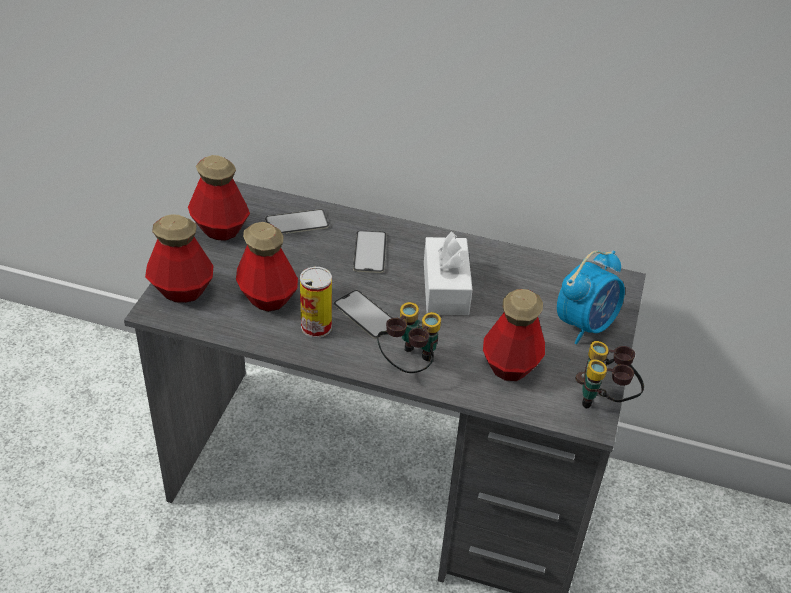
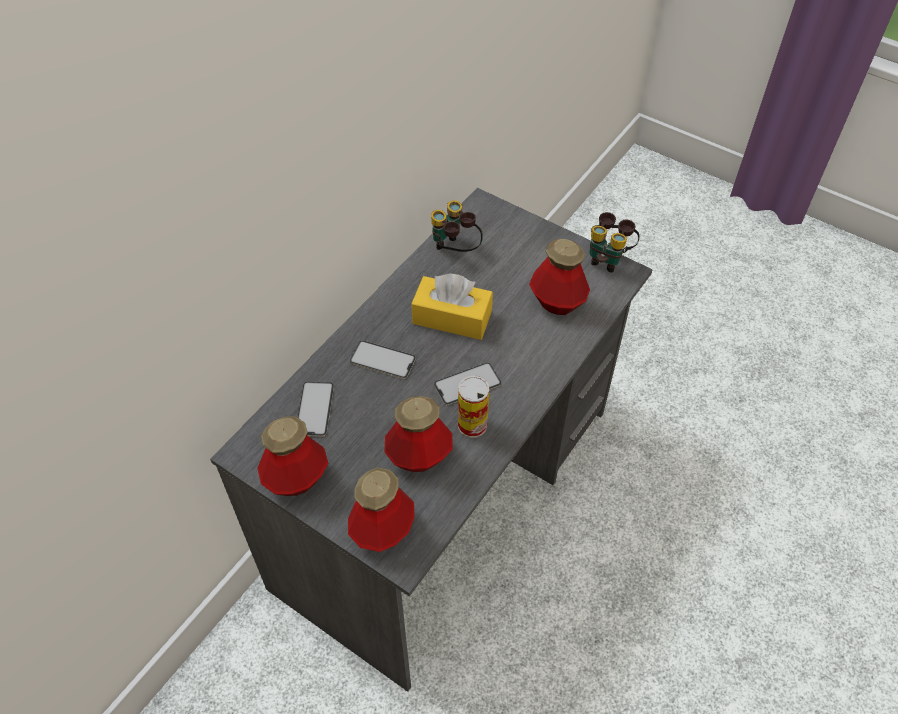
camera: 70 degrees left, 10 degrees up
(408, 364) = (538, 368): binoculars -> binoculars (455, 251)
(445, 288) = (452, 318): white tissue box -> yellow tissue box
(585, 325) = (525, 242): alarm clock -> none

